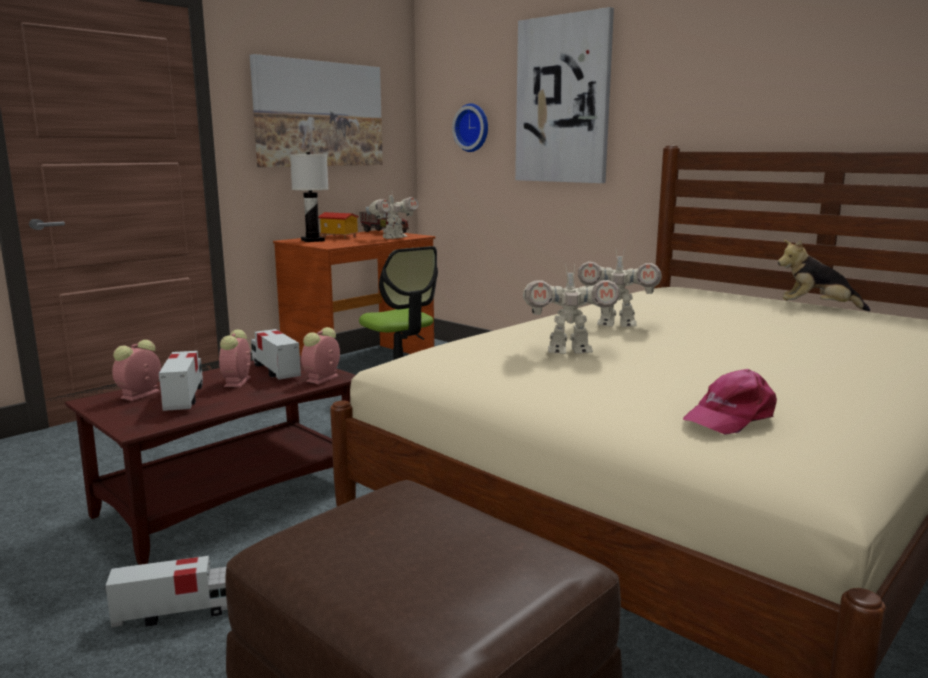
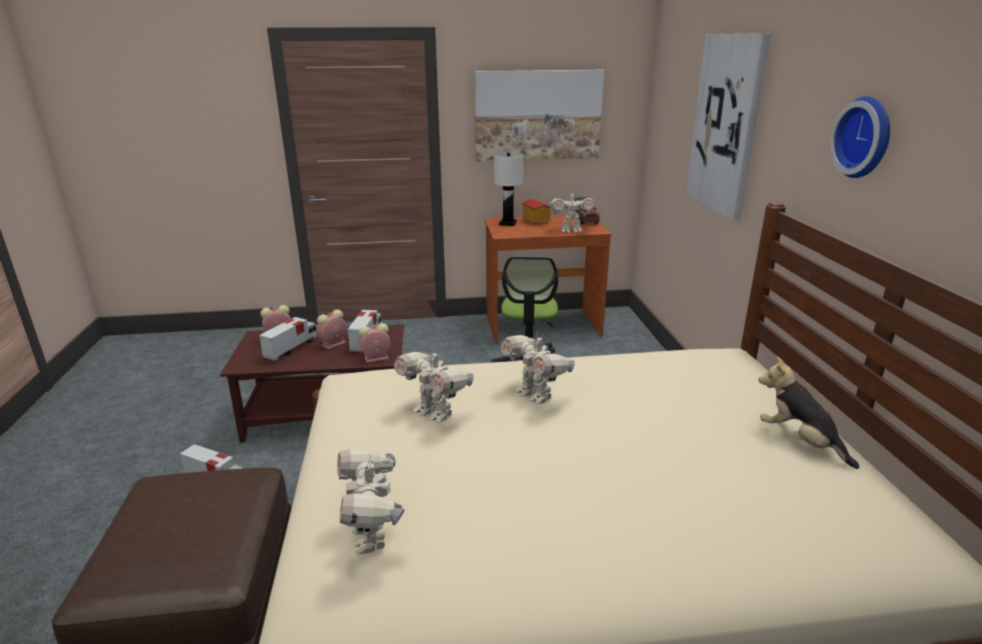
camera: 40 degrees right, 10 degrees up
(473, 128) = (673, 133): wall clock -> wall clock (866, 137)
(730, 417) = (372, 536): pink cap -> toy robot

